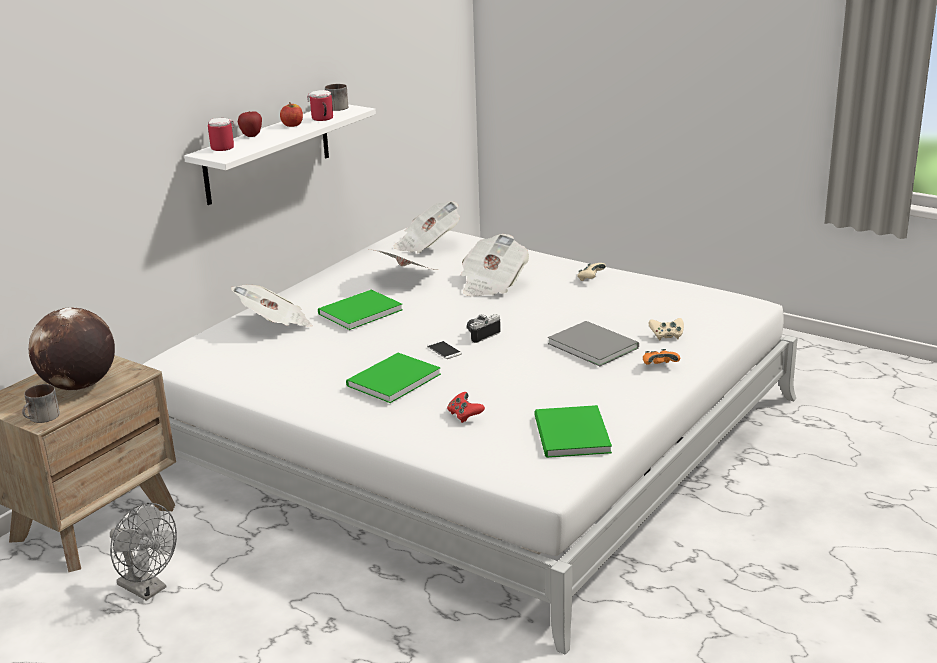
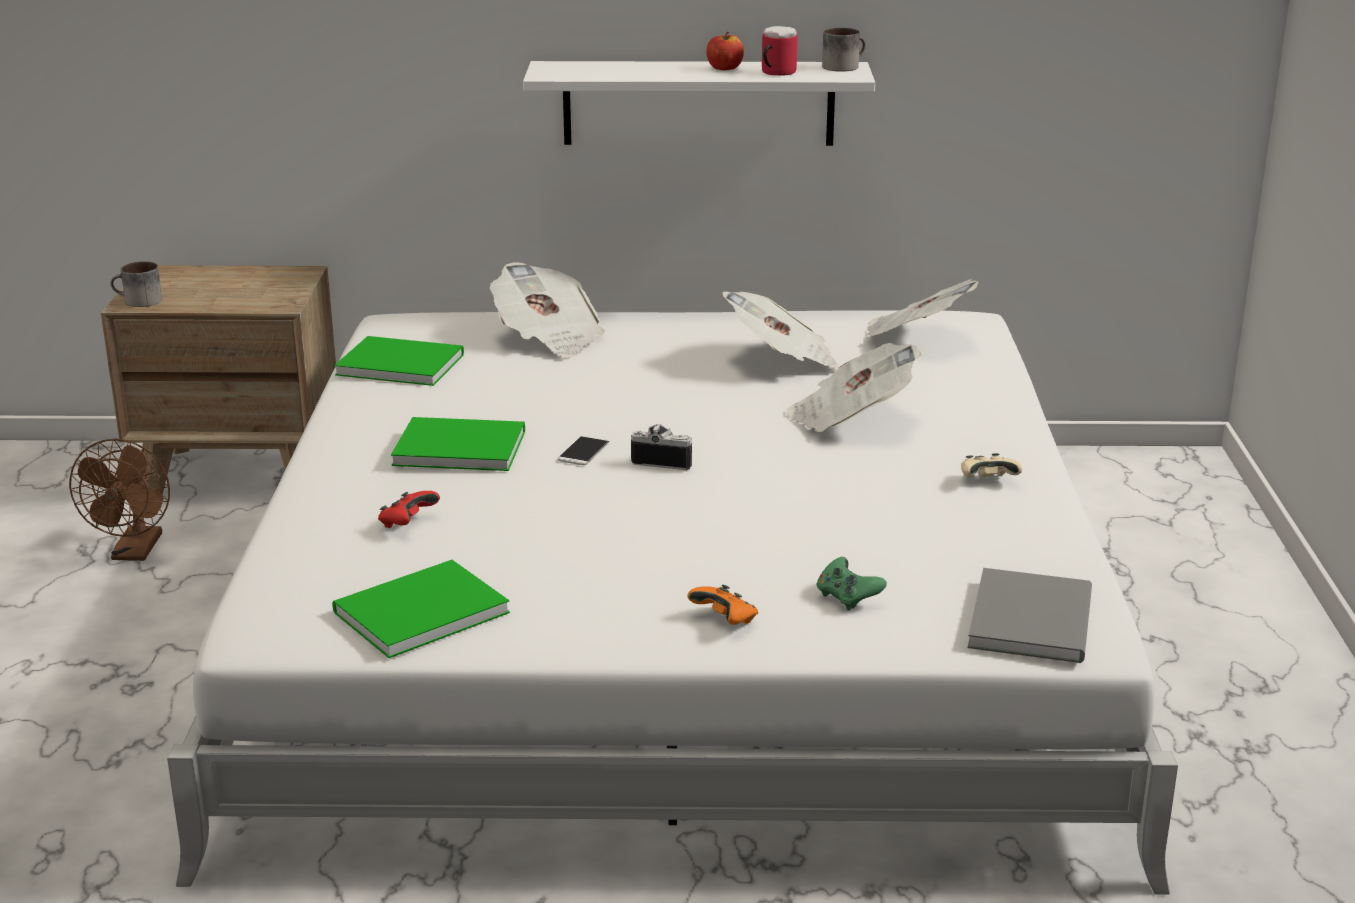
camera: 55 degrees right, 0 degrees up
(78, 386) = (225, 291): globe -> none
(148, 589) = (135, 552): grey fan -> brown fan
(221, 147) = (582, 65): mug -> none
(251, 136) = (649, 64): apple -> none
(357, 312) = (638, 367): green book -> green book (398, 363)
(592, 344) = (735, 546): grey book -> grey book (1035, 618)
(666, 336) = (847, 598): beige game controller -> green game controller

